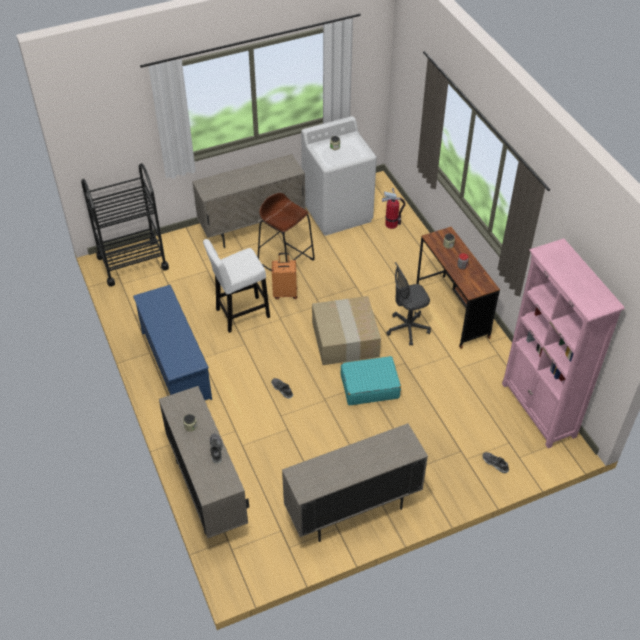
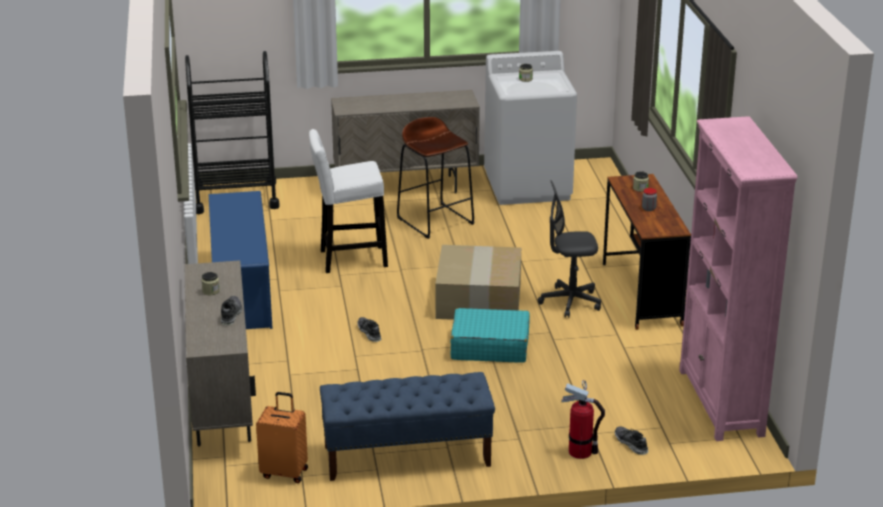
camera: 15 degrees right, 20 degrees down
(285, 293) = (419, 248): orange suitcase -> orange suitcase (285, 472)
(352, 510) = (406, 456): beige cabinet -> blue bench
(391, 224) = (596, 205): fire extinguisher -> fire extinguisher (580, 452)

